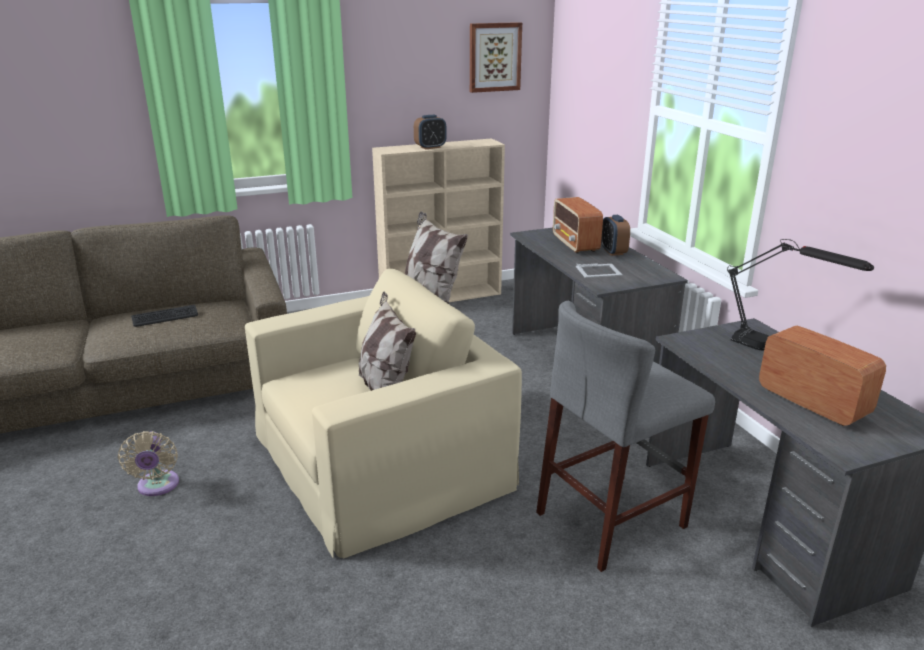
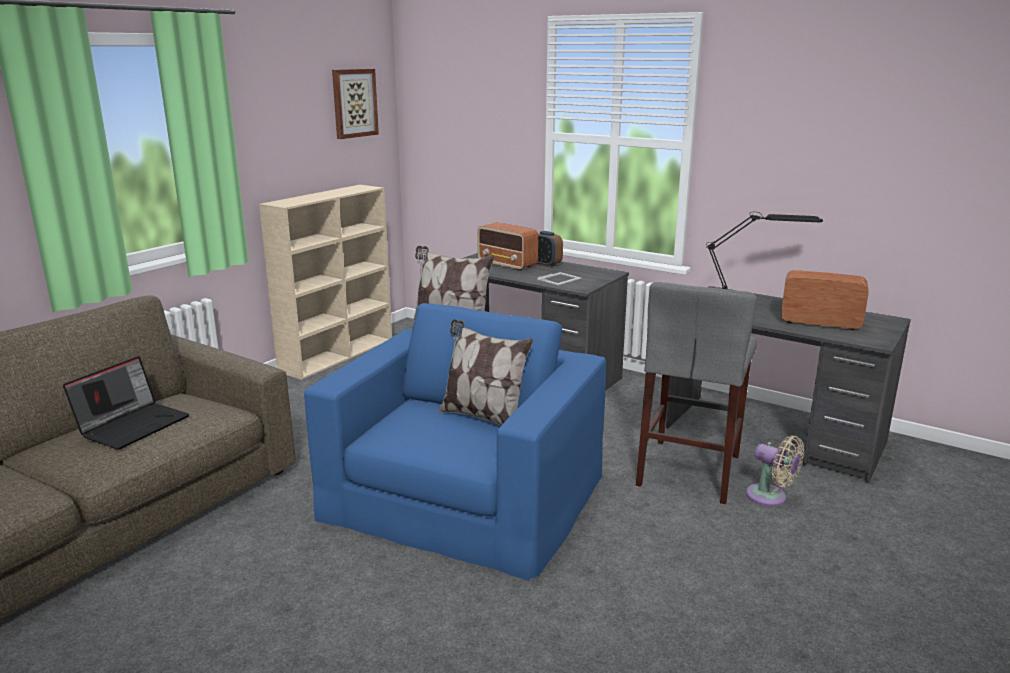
camera: 35 degrees left, 5 degrees down
(157, 487) = (270, 602): beige fan -> beige fan (770, 497)
(165, 317) = (133, 425): keyboard -> laptop
(381, 459) = (465, 495): beige armchair -> blue armchair
(430, 147) = (320, 197): alarm clock -> none

